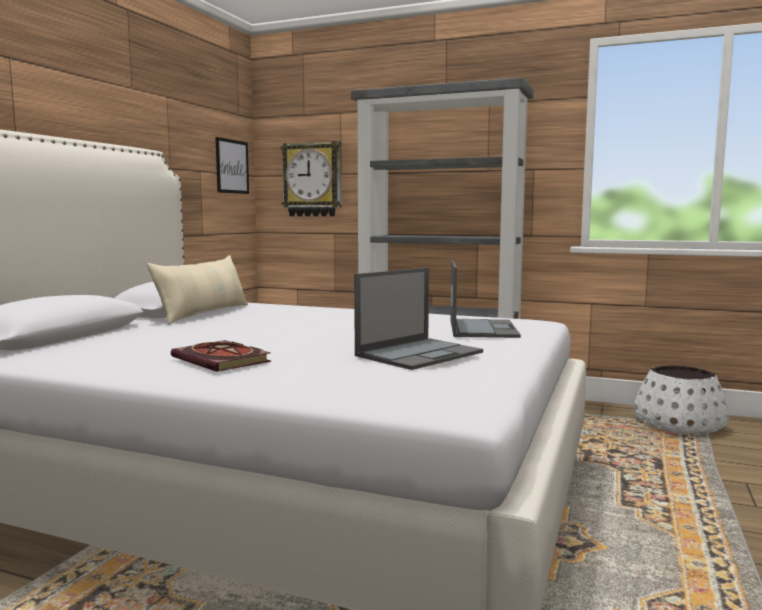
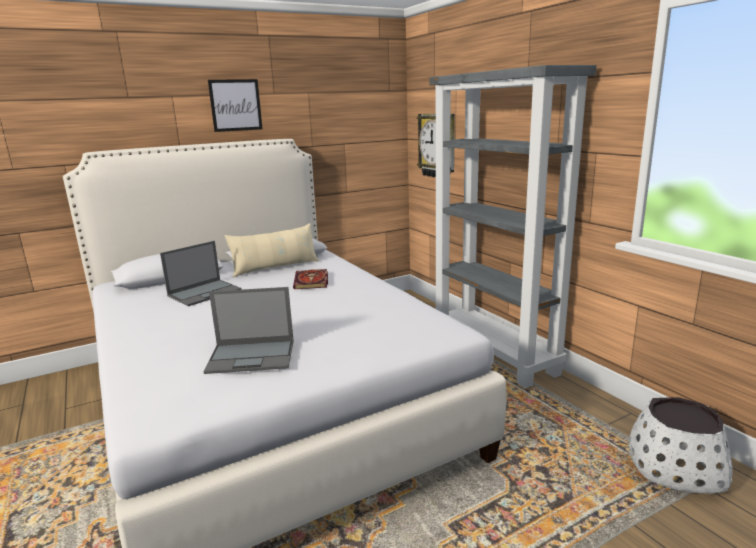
camera: 40 degrees right, 10 degrees up
(224, 360) = (168, 327): book -> book (312, 281)
(232, 166) = (379, 135): picture -> picture (235, 105)
(482, 329) = (380, 333): laptop -> laptop (205, 292)

